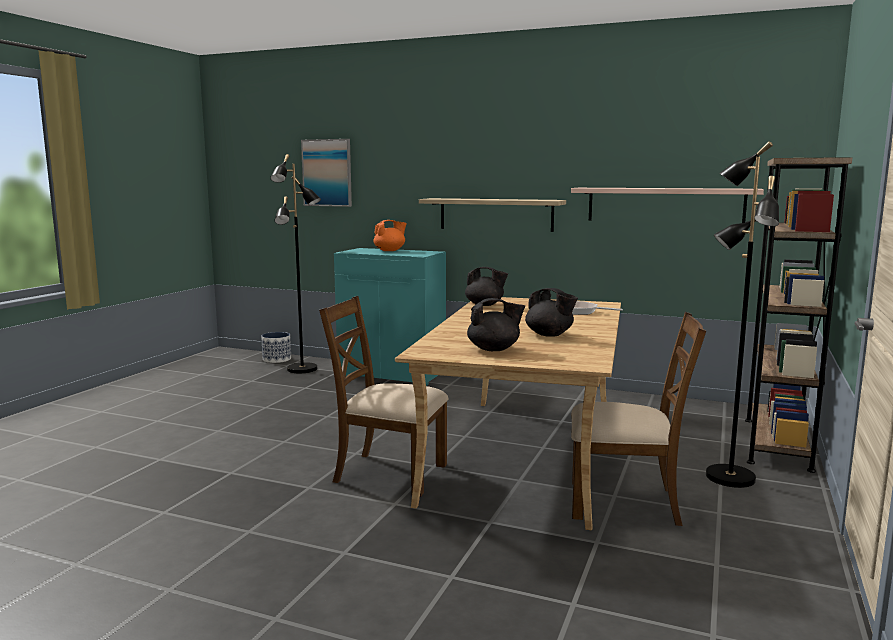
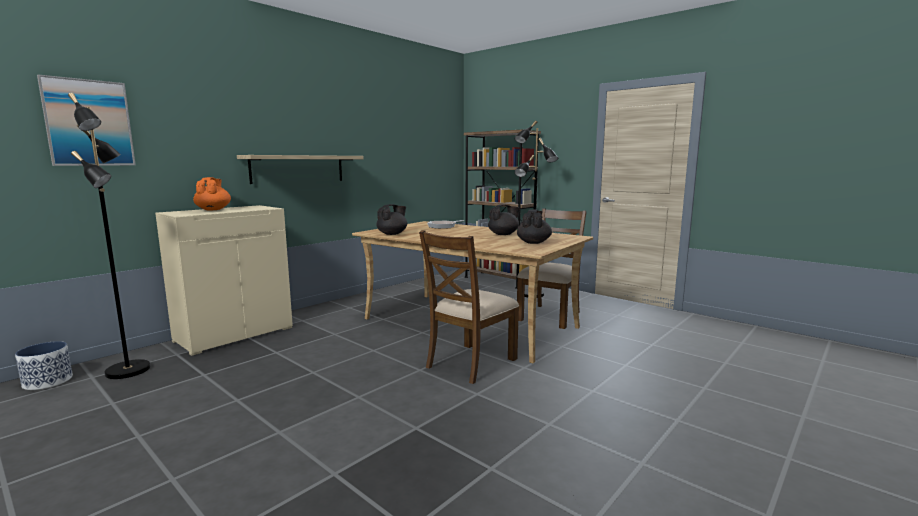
camera: 70 degrees left, 0 degrees up
(393, 374) = (234, 334): turquoise cabinet -> beige cabinet
(664, 205) = (402, 159): shelf -> none

